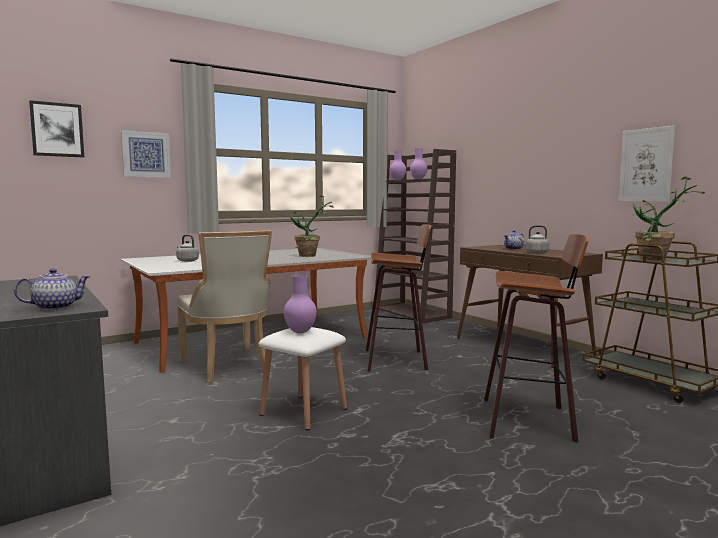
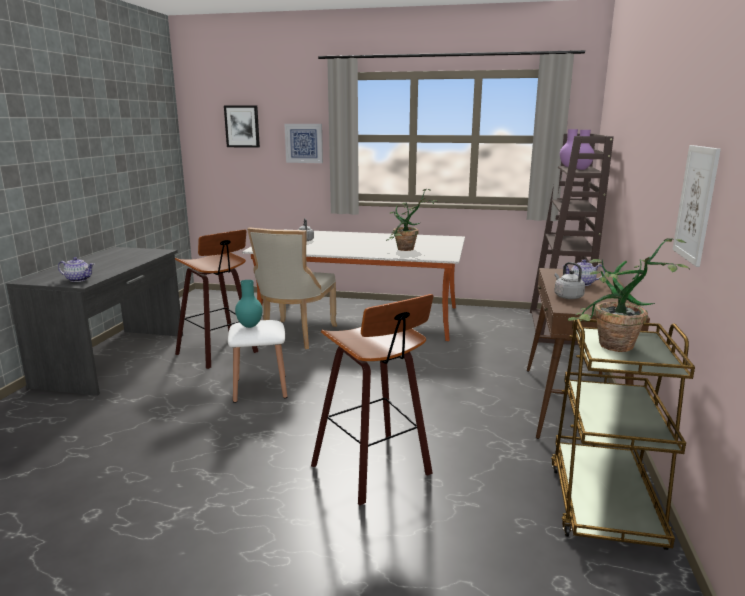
camera: 45 degrees right, 10 degrees up
(301, 332) = (250, 326): purple vase -> turquoise vase
(397, 360) = (417, 372): stool -> stool (220, 353)

